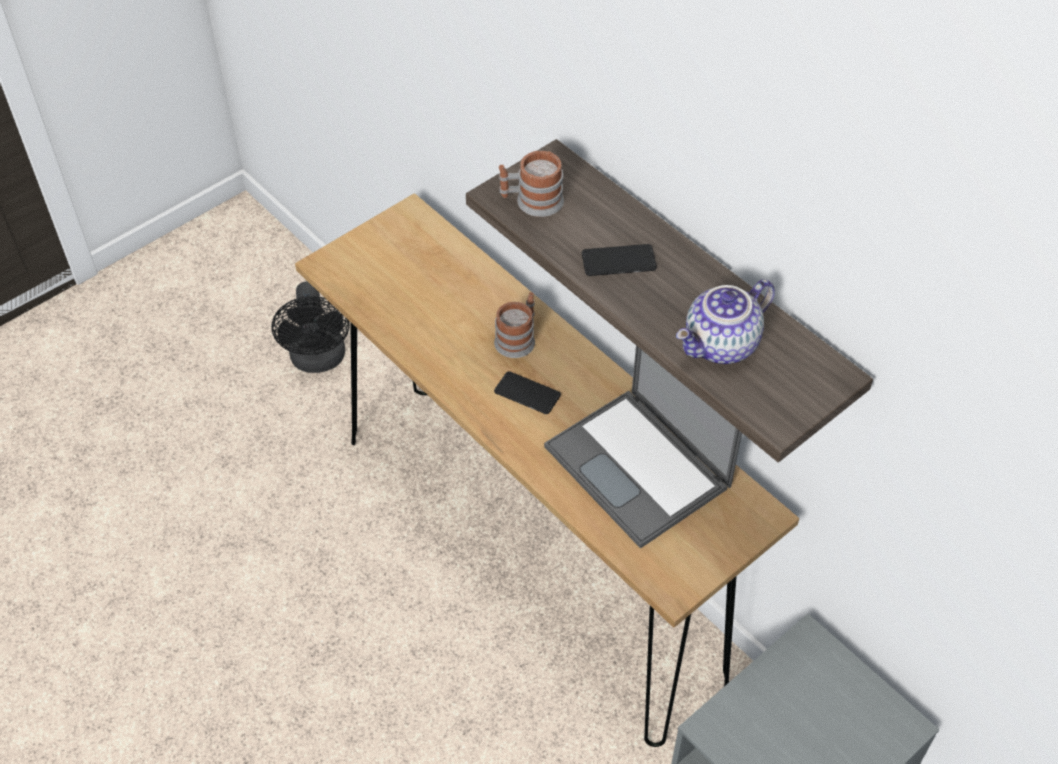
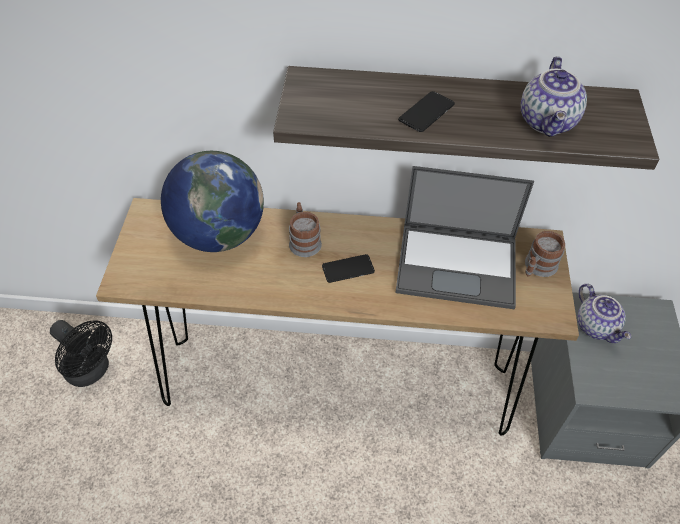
camera: 45 degrees left, 0 degrees up
(449, 278) = (218, 234): none -> globe
(531, 201) = (324, 110): mug -> mug (537, 267)
(802, 680) = (597, 326): none -> teapot

